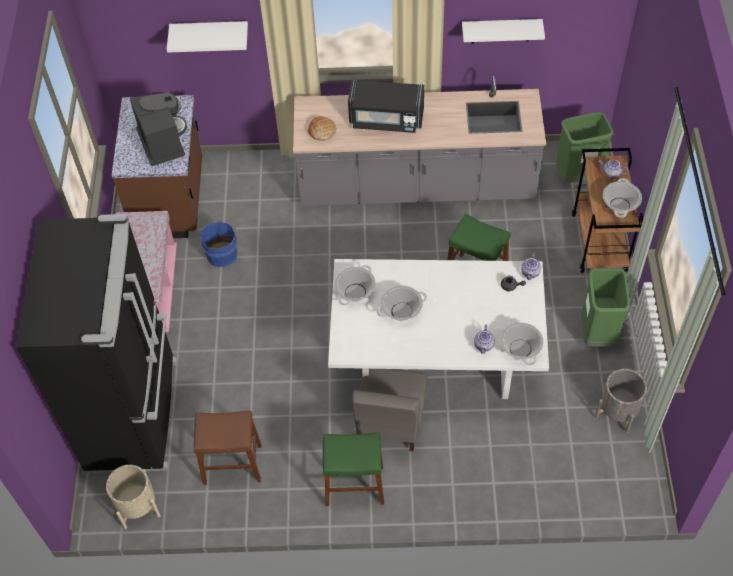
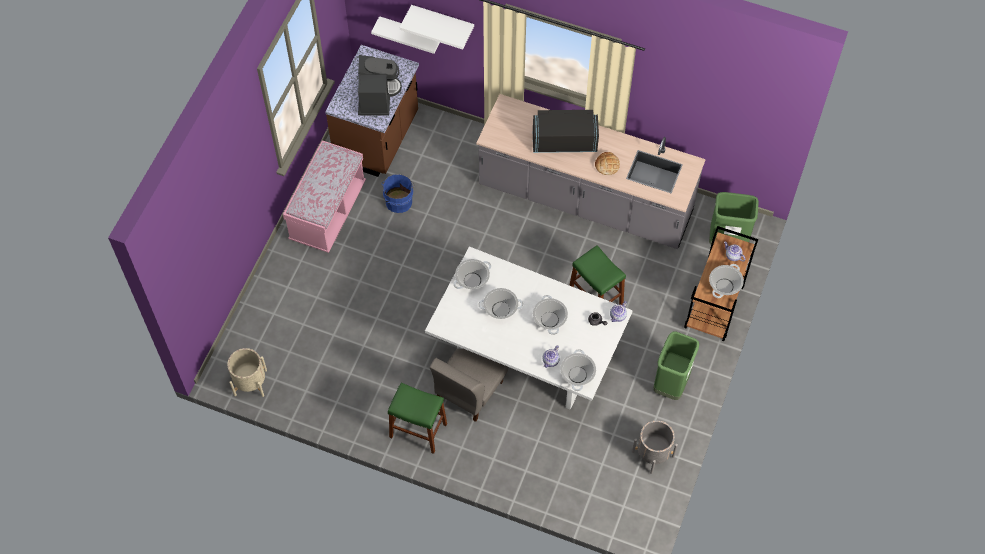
camera: 20 degrees right, 5 degrees up
(135, 414) = (277, 310): black fridge -> none
(232, 464) = (333, 377): brown stool -> none
(322, 130) = (507, 132): bread -> bread (607, 165)
(386, 119) = (564, 141): black microwave -> black microwave turned 150 degrees clockwise
(460, 302) = (550, 319): none -> cooking pot
(501, 31) = (683, 102): white shelf -> white shelf (411, 33)

